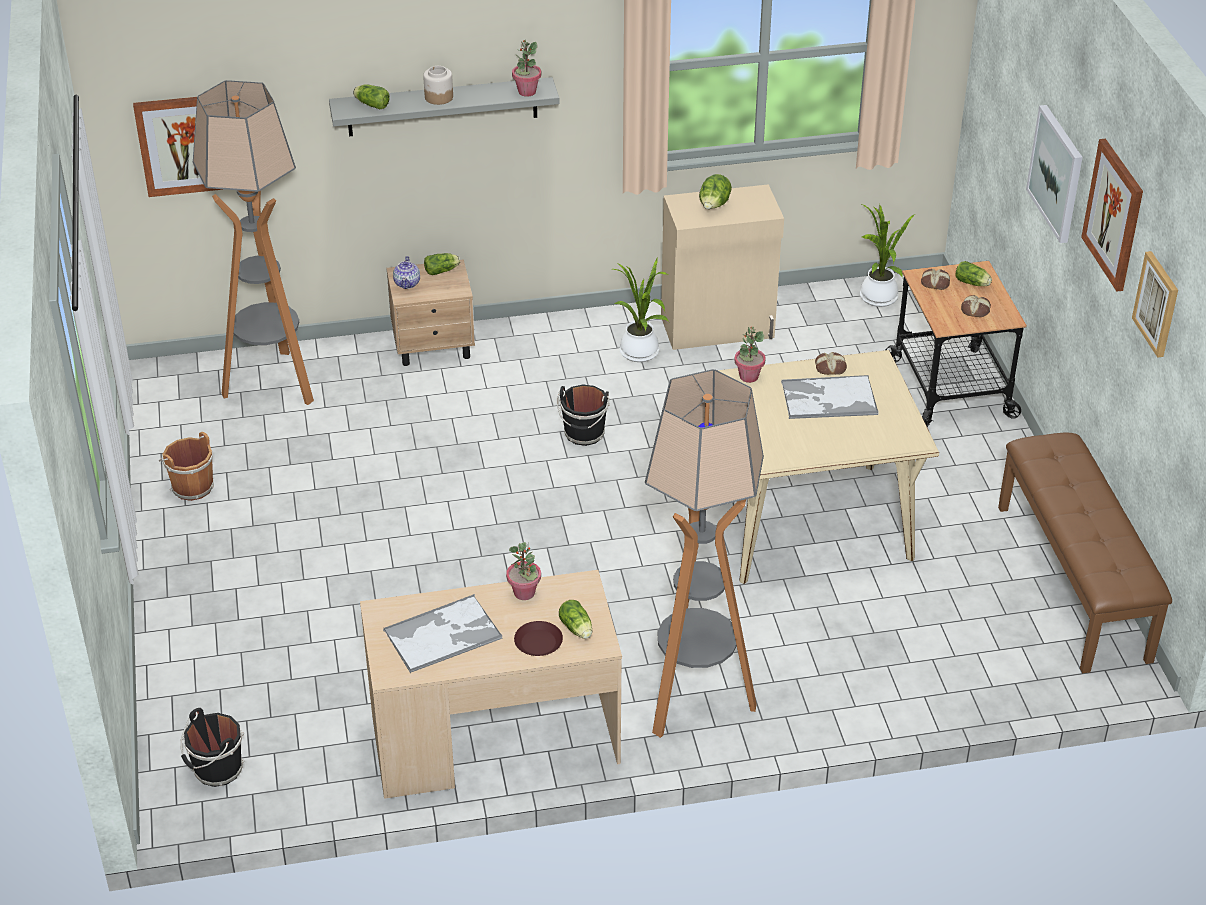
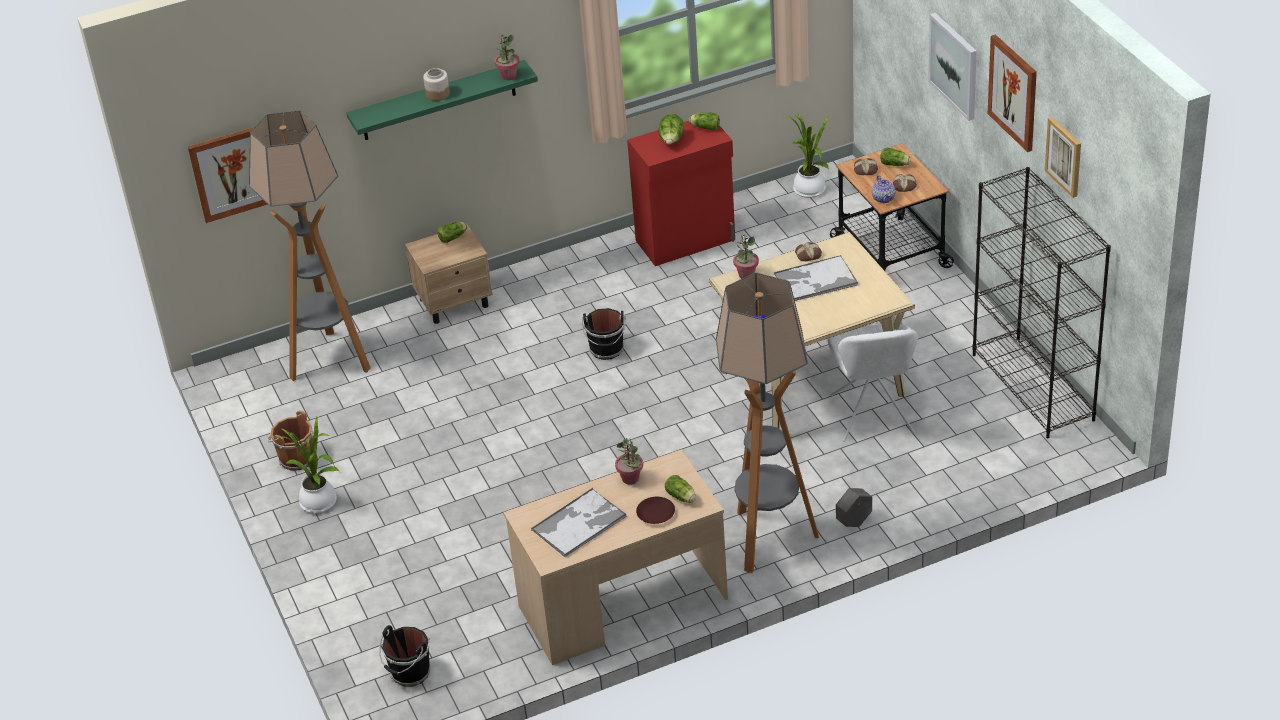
camera: 10 degrees left, 0 degrees up
(371, 104) = (384, 110): lettuce -> lettuce (704, 127)
(407, 283) = (428, 253): teapot -> teapot (883, 198)
(442, 107) = (438, 101): grey shelf -> green shelf
(640, 354) = (630, 275): potted plant -> potted plant (320, 504)
(718, 328) = (686, 241): beige cabinet -> red cabinet
(804, 702) = (854, 522): none -> grey planter
(867, 577) = (872, 416): none -> white chair
(1074, 582) = (1033, 387): brown bench -> black bookcase

